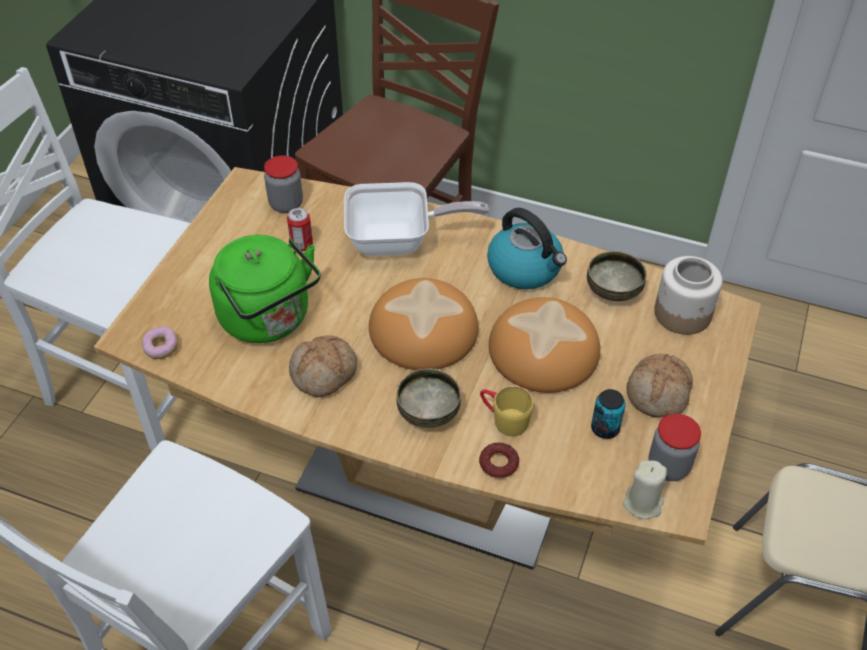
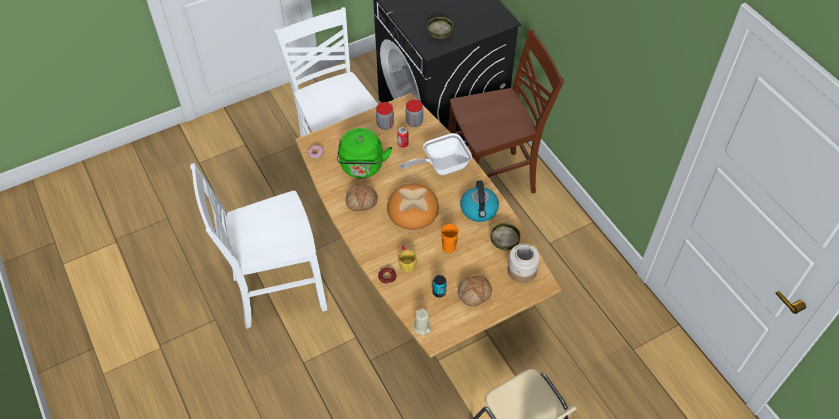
camera: 40 degrees right, 5 degrees up
(398, 241) = (441, 166): frying pan -> frying pan turned 120 degrees clockwise
(427, 412) = (382, 241): bowl -> bowl (439, 35)
(542, 350) = (449, 247): bread -> orange cup
(668, 466) = (446, 322): jar -> jar (385, 125)

